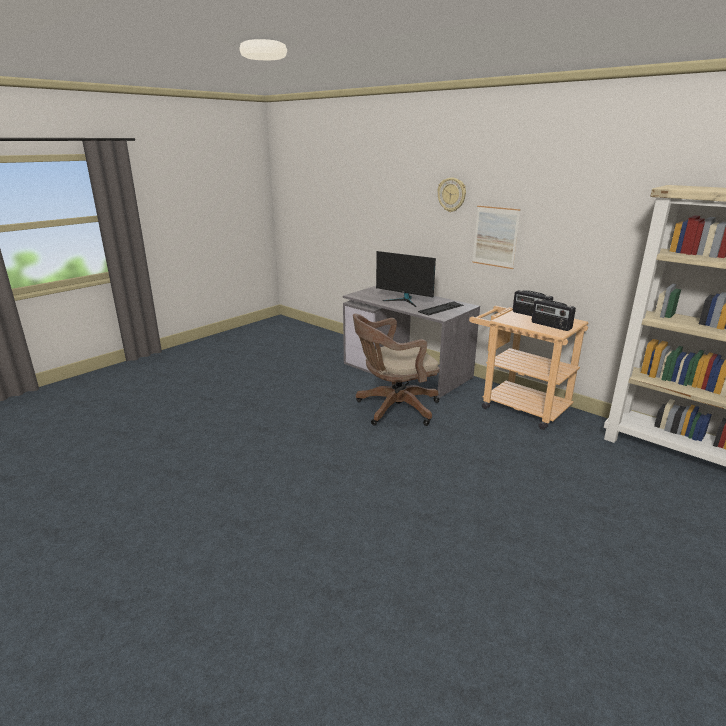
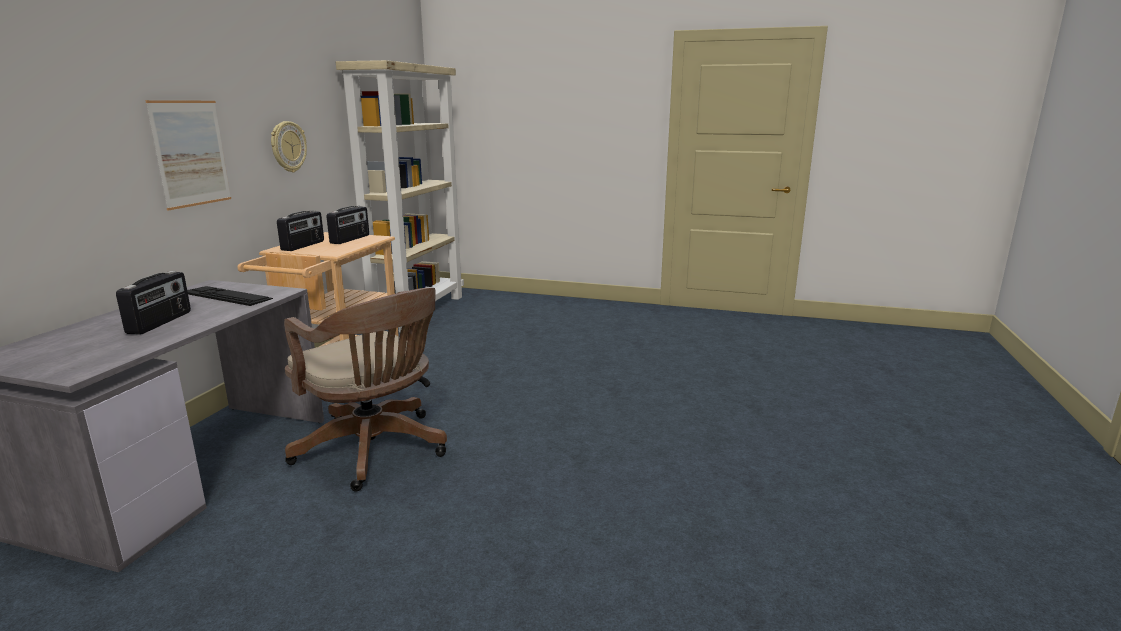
camera: 115 degrees left, 5 degrees down
(404, 301) = (160, 322): monitor -> radio
(452, 194) = (84, 81): wall clock -> wall clock (288, 147)

